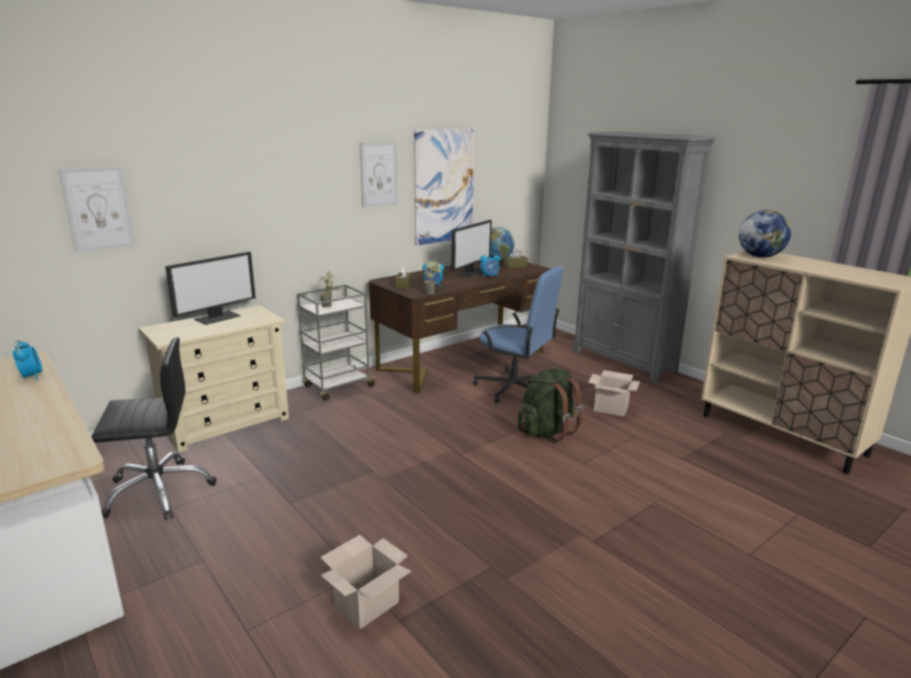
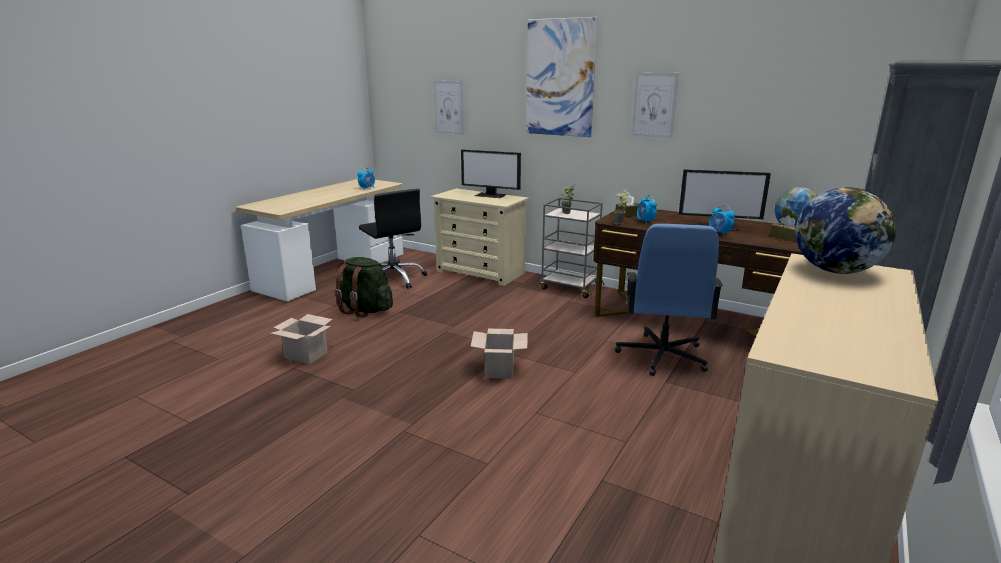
camera: 70 degrees right, 0 degrees up
(444, 186) = (738, 127): picture -> picture (560, 78)
(547, 431) = (583, 386): green backpack -> green backpack (365, 310)
(612, 408) = (685, 420): cardboard box -> cardboard box (500, 370)

